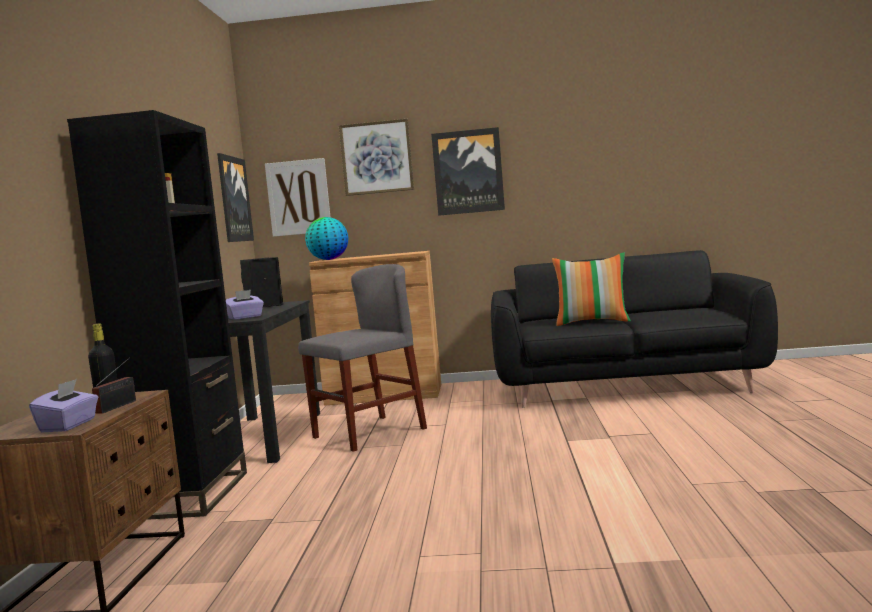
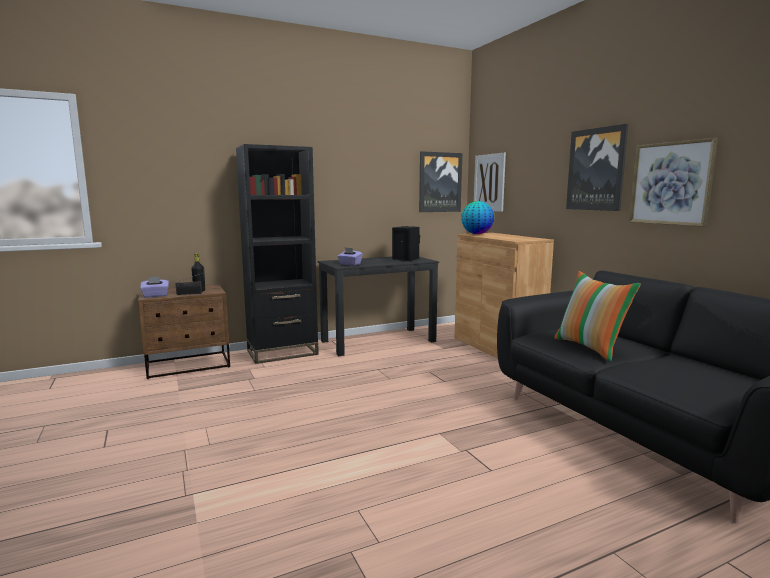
camera: 60 degrees right, 5 degrees up
(369, 433) = (406, 364): grey chair -> none
(376, 157) = (535, 153): picture -> picture (671, 183)

